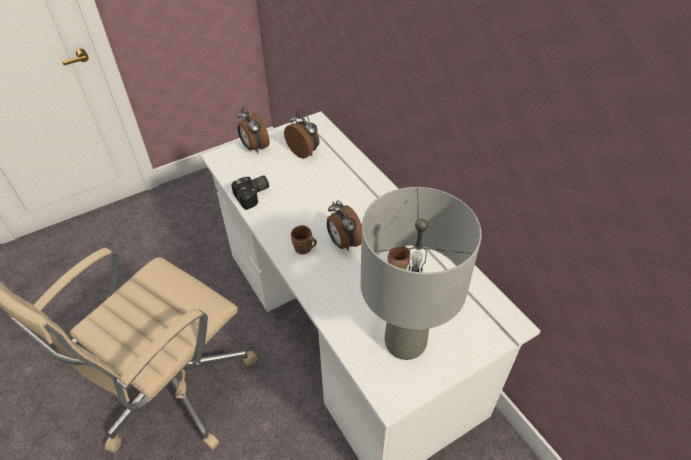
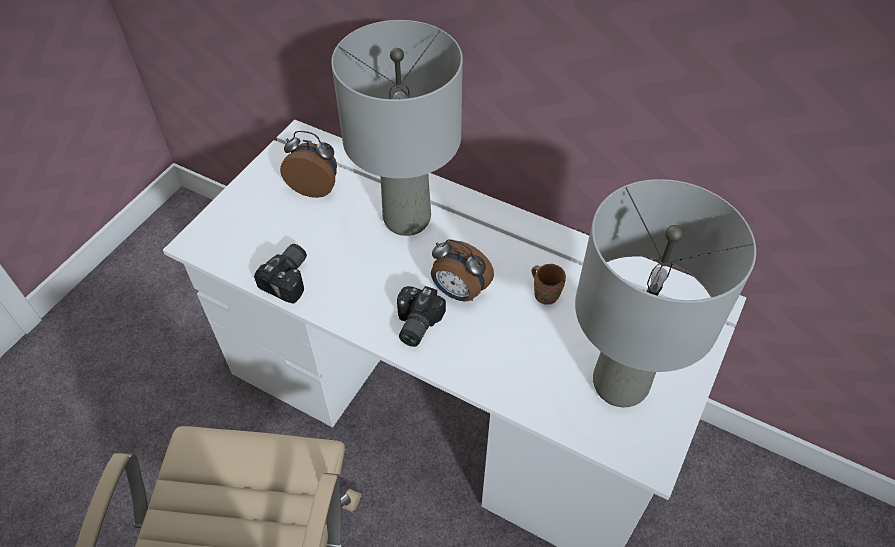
camera: 30 degrees left, 5 degrees up
(254, 148) = (238, 208): alarm clock -> none
(303, 250) = (414, 324): brown mug -> camera
(343, 189) = (406, 220): none -> grey table lamp

